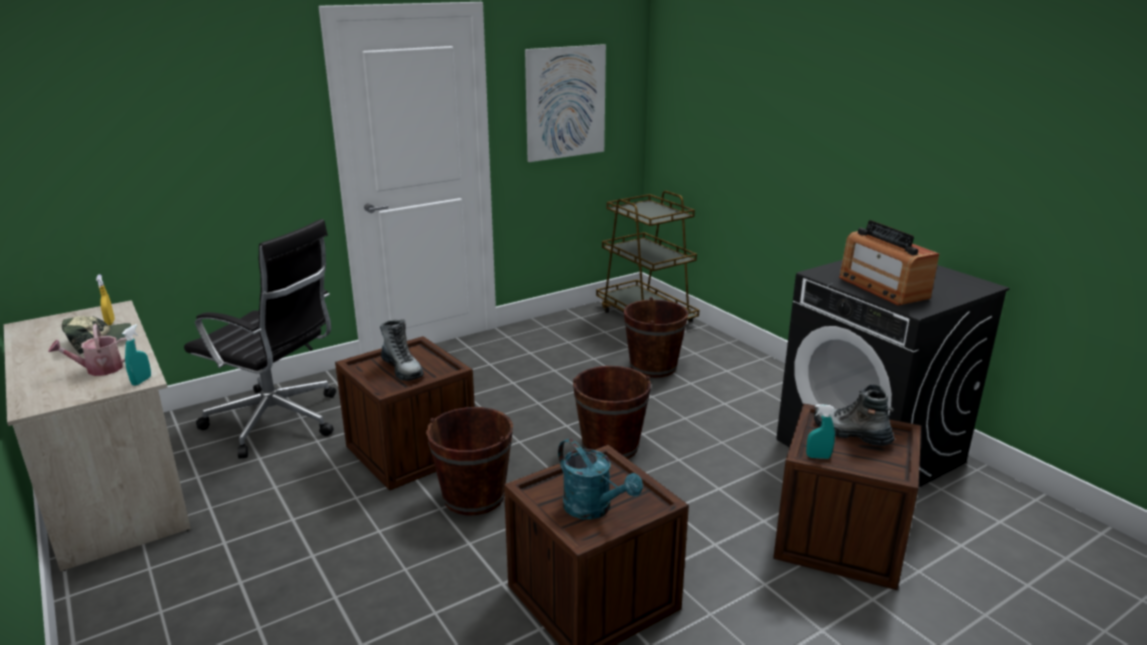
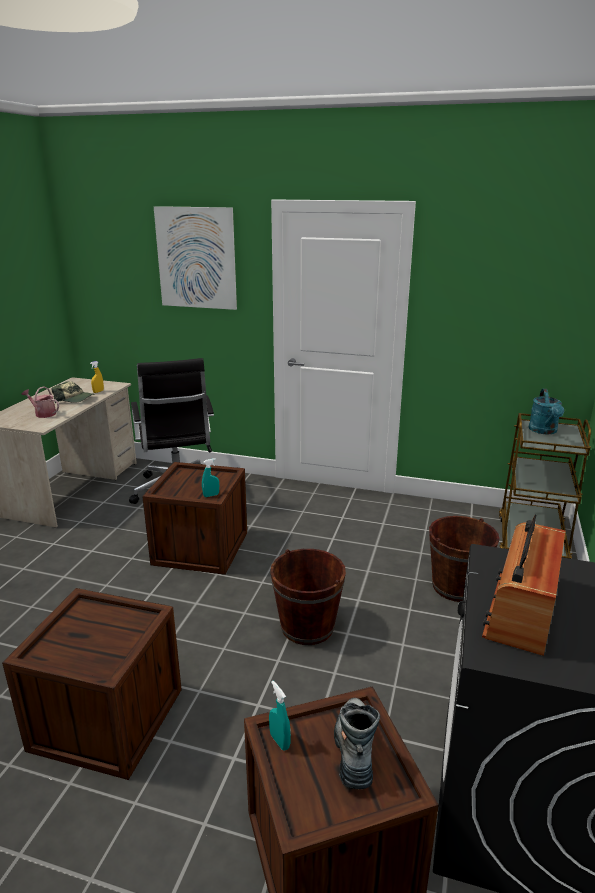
camera: 50 degrees right, 0 degrees up
(141, 381) = (39, 427): turquoise spray bottle -> turquoise spray bottle (211, 495)
(402, 369) = (195, 484): boot -> none
(474, 496) = (176, 600): brown bucket -> none
(565, 102) = (497, 306): picture -> picture (196, 258)
(594, 509) = (77, 642): turquoise watering can -> turquoise watering can (544, 431)

